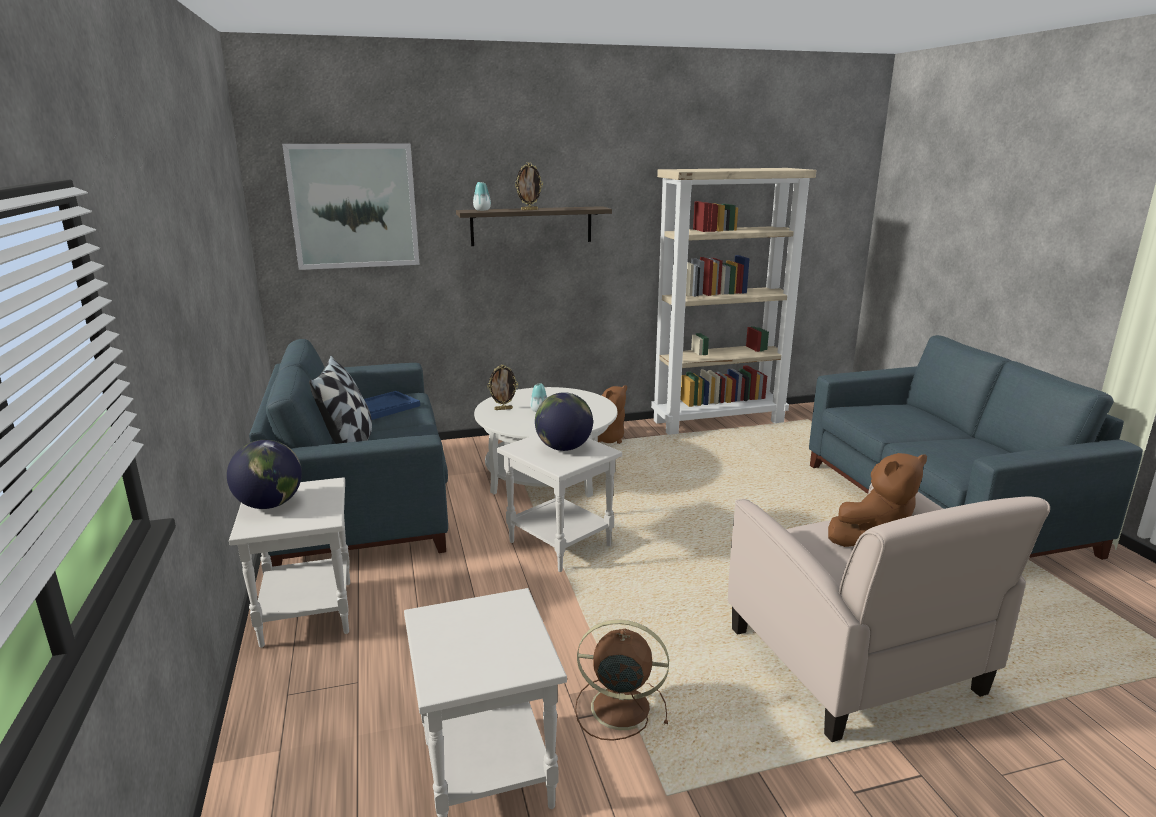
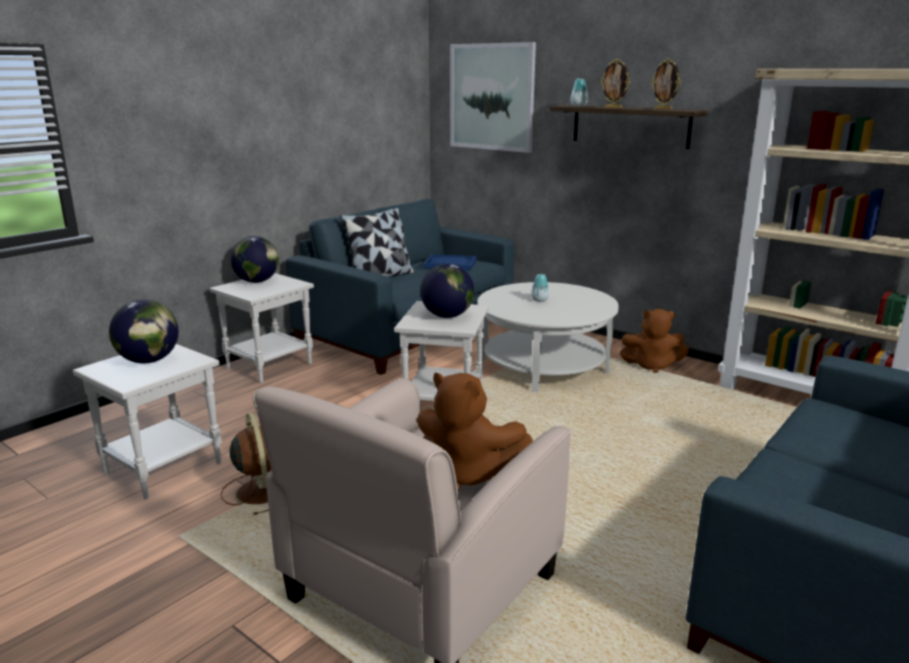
camera: 55 degrees right, 0 degrees up
(470, 635) = (149, 361): none -> globe
(503, 409) = (520, 291): picture frame -> picture frame (663, 109)

